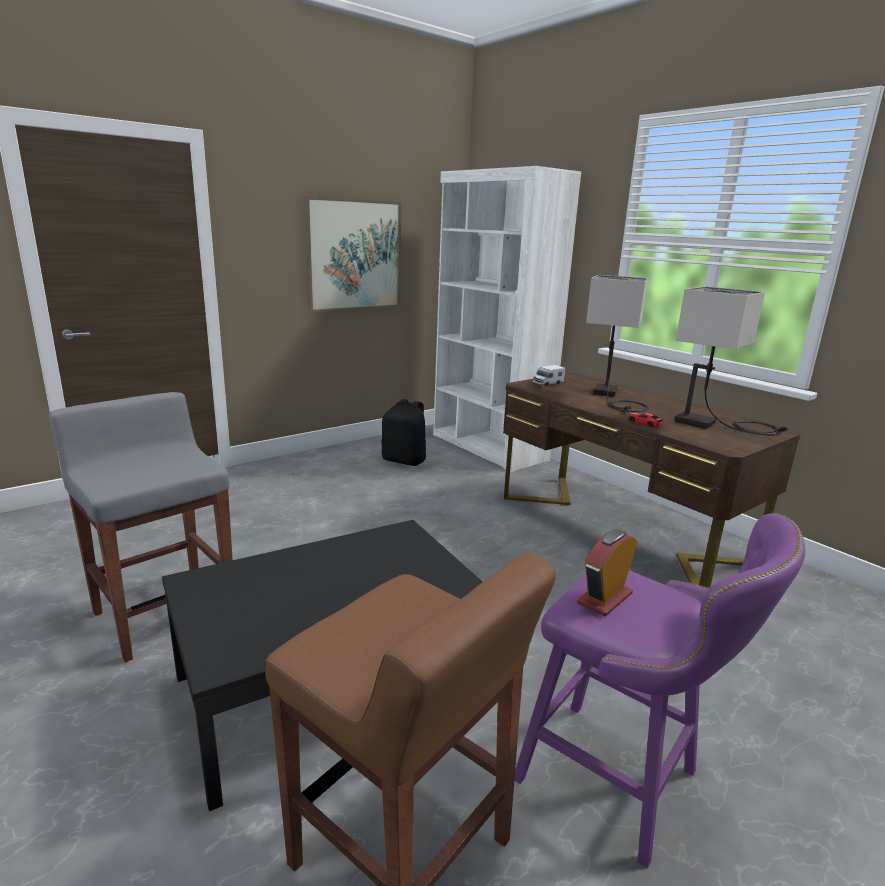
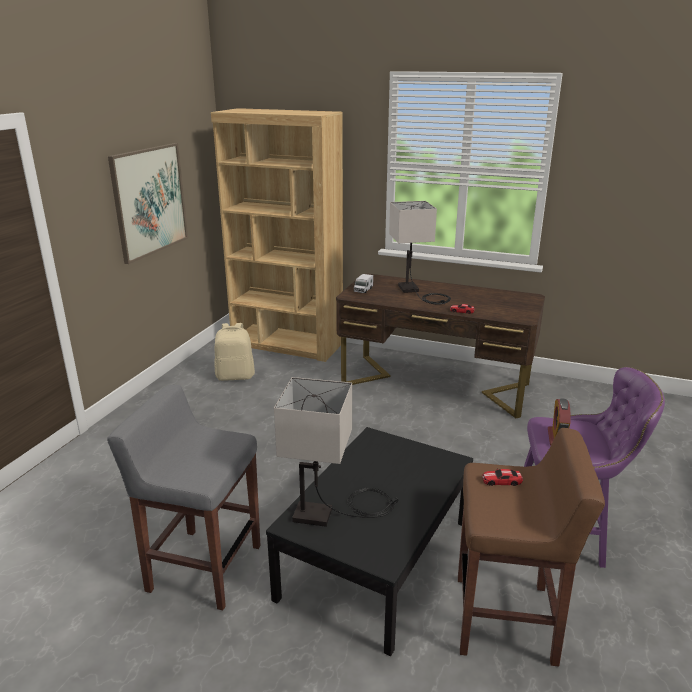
camera: 30 degrees left, 5 degrees up
(404, 460) = (235, 376): black backpack -> beige backpack
(411, 610) = (502, 481): none -> toy car
(488, 447) = (287, 344): white bookcase -> brown bookcase
(721, 425) = (502, 301): table lamp -> table lamp (338, 511)

